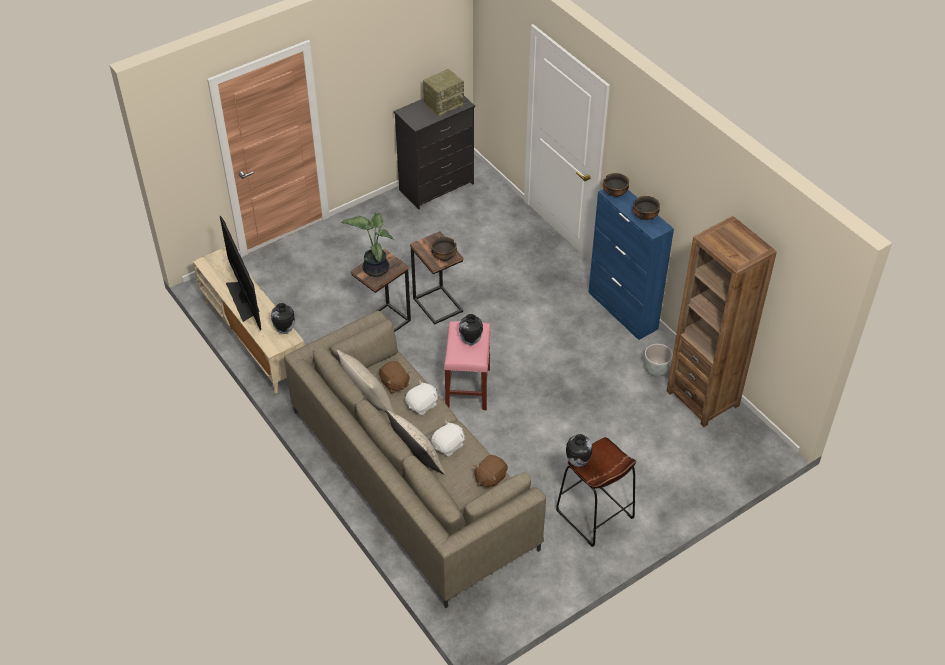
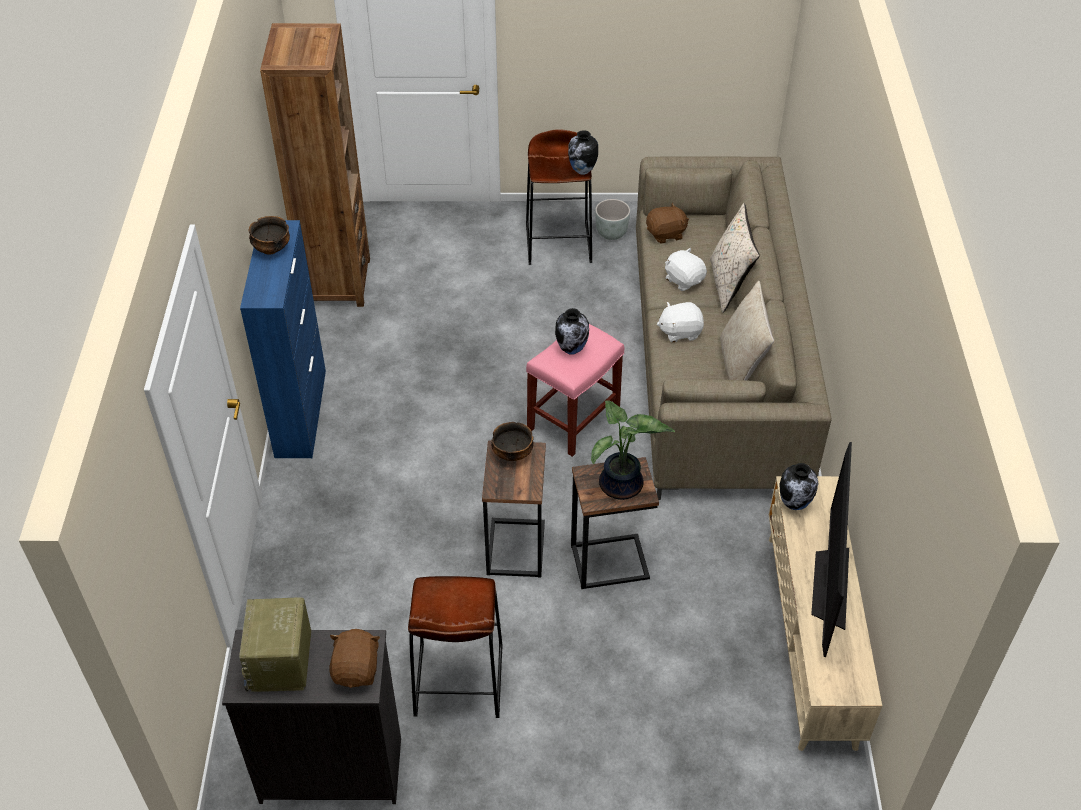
camera: 145 degrees left, 0 degrees up
(394, 384) = (695, 369): brown plush toy -> brown plush toy (357, 669)
(413, 239) = (458, 681): none -> brown stool
(444, 104) = (282, 663): radio -> radio turned 90 degrees counterclockwise
(448, 446) = (684, 280): white plush toy -> white plush toy turned 60 degrees clockwise
(615, 193) = (266, 294): bowl -> none
(656, 370) = (347, 331): grey planter -> grey planter (611, 233)

